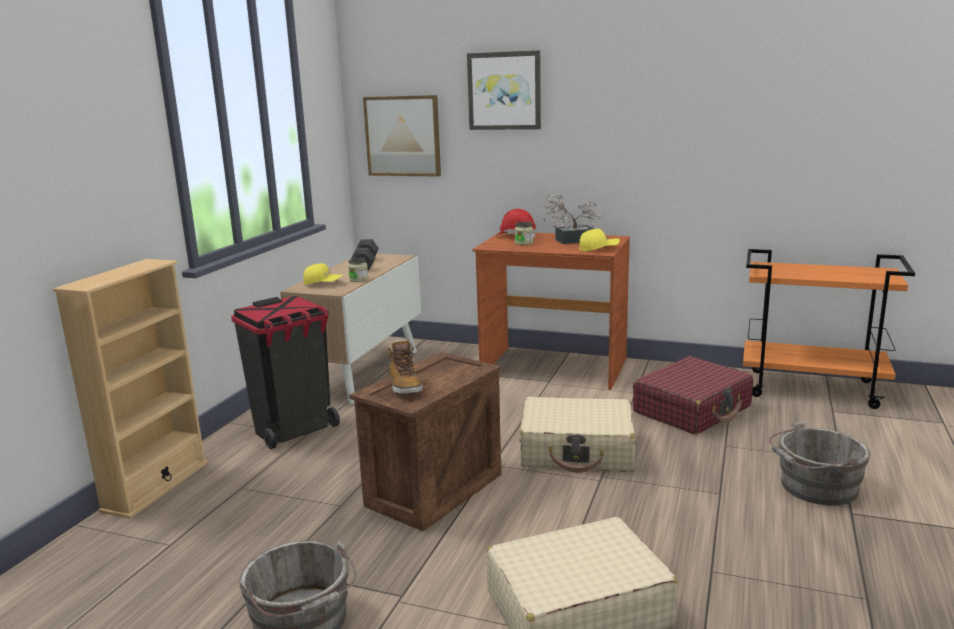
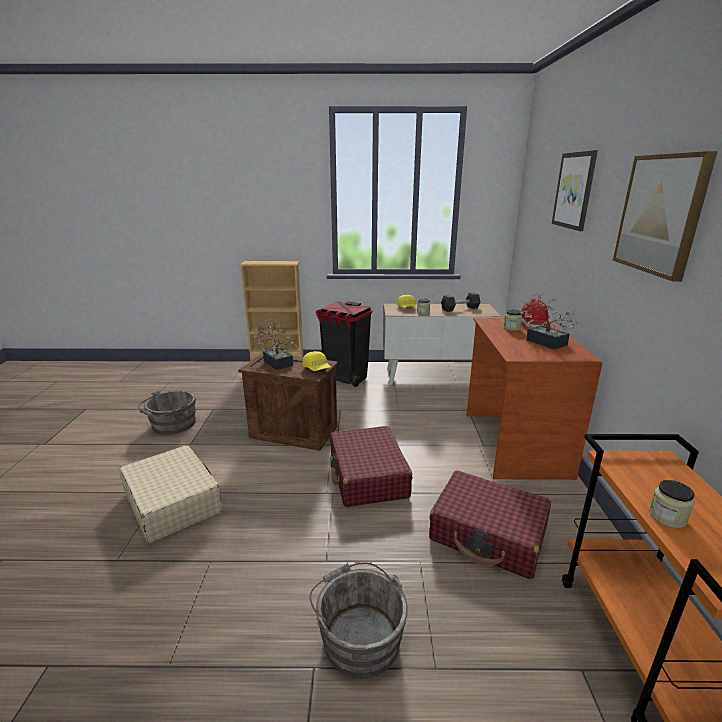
camera: 70 degrees right, 5 degrees up
(403, 136) = (531, 222): picture -> picture (660, 214)
(404, 386) = (277, 361): boot -> potted plant
(577, 450) = (368, 476): beige suitcase -> red suitcase
(598, 249) = (524, 353): yellow cap -> yellow cap (317, 369)
(830, 276) = (667, 517): none -> jar

